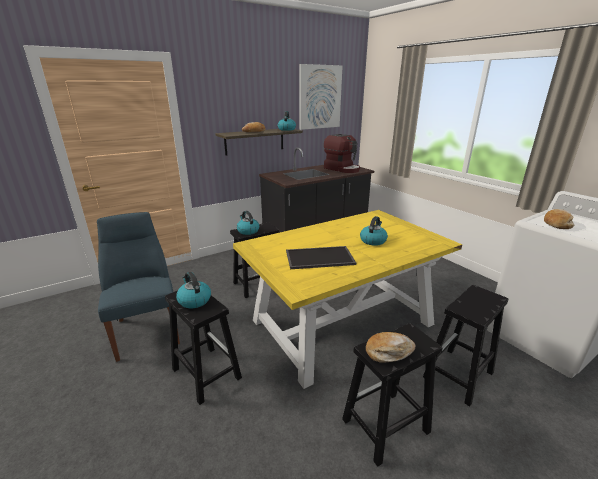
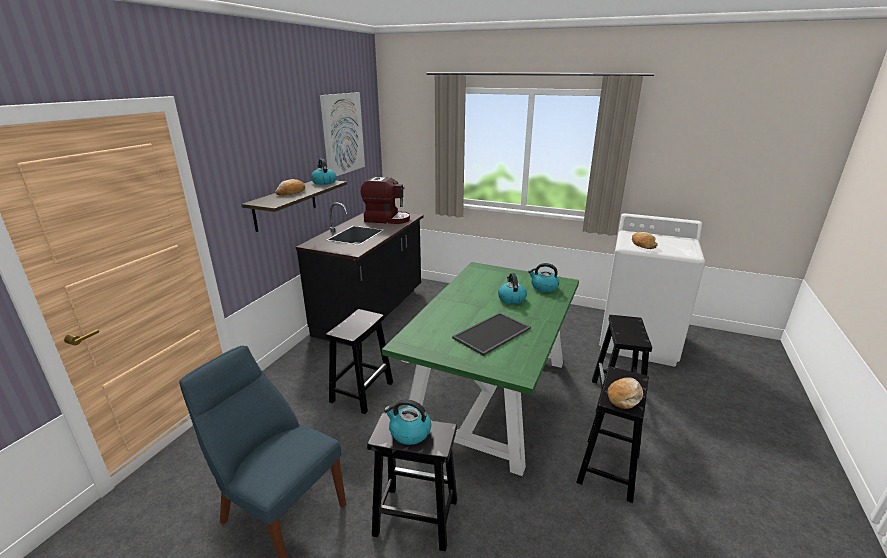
camera: 35 degrees left, 0 degrees up
(248, 231) = (350, 328): kettle -> kettle (543, 287)
(341, 322) = (490, 395): yellow dining table -> green dining table

